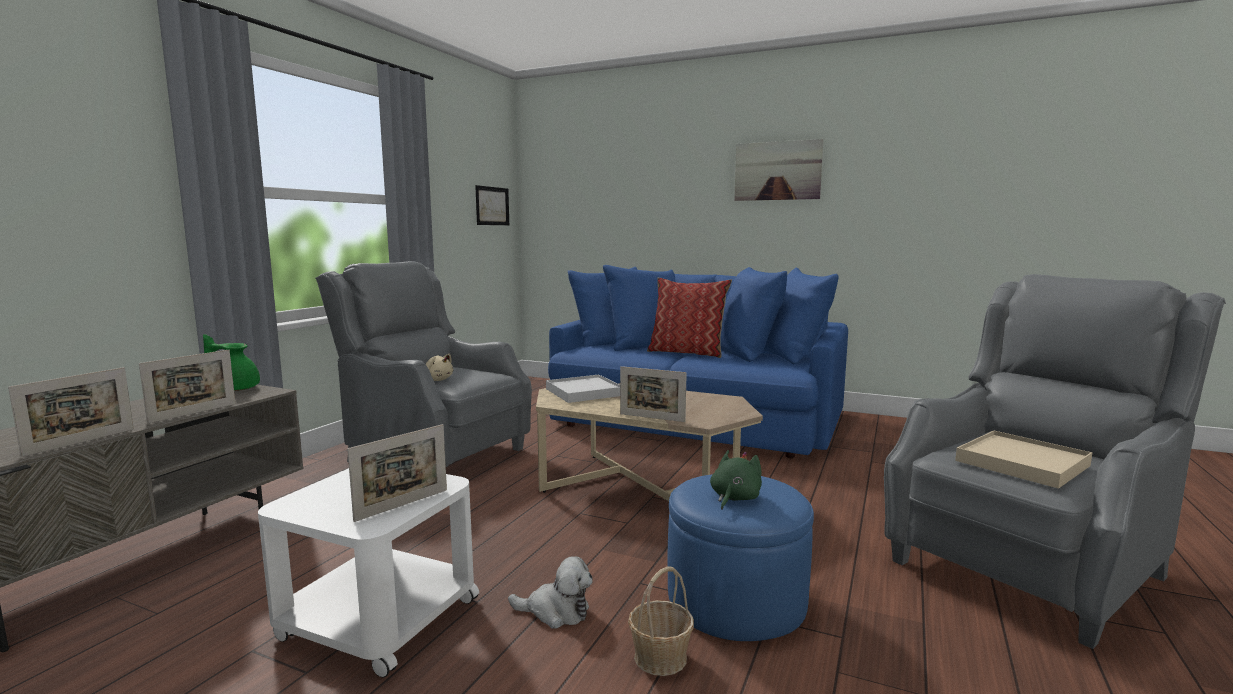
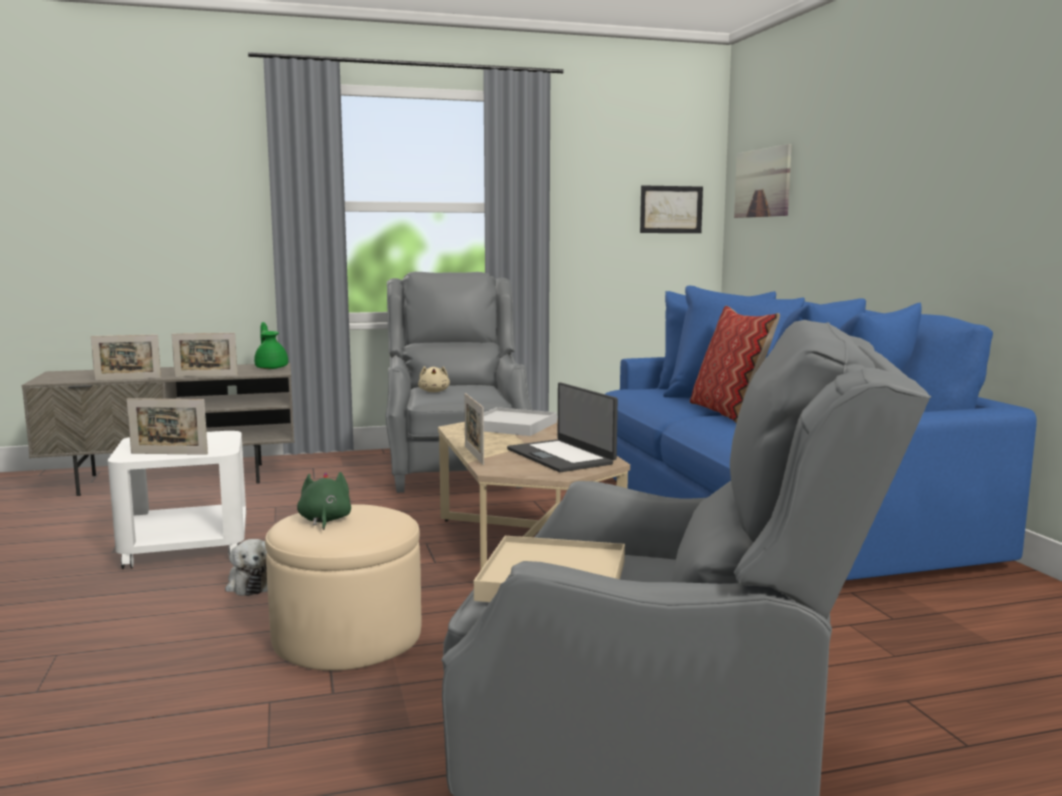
camera: 50 degrees right, 0 degrees up
(660, 657) = (222, 633): basket -> none
(697, 403) = (561, 456): none -> laptop
(734, 498) = (324, 520): green plush toy -> green plush toy turned 90 degrees counterclockwise
(736, 599) = (347, 636): blue ottoman -> beige ottoman
(777, 171) = (972, 141): picture -> picture (762, 183)

